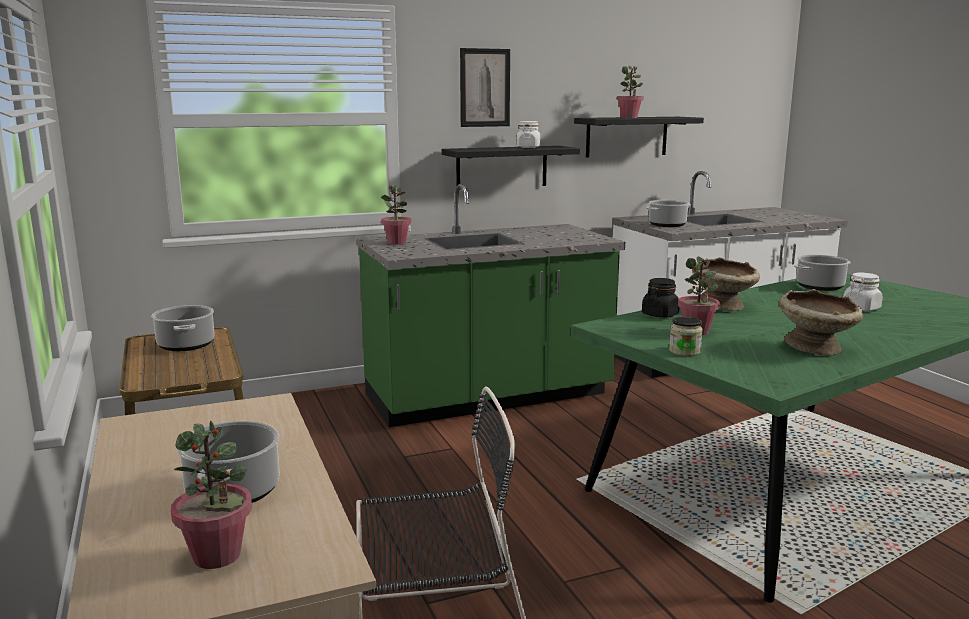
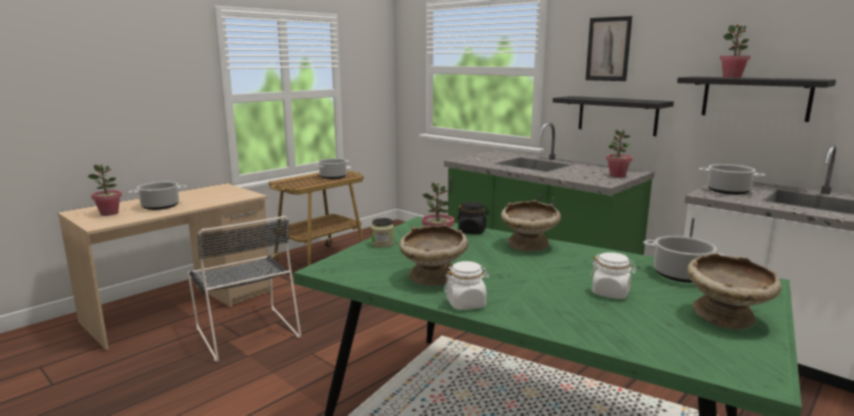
camera: 65 degrees right, 0 degrees up
(396, 242) = (496, 155): potted plant -> potted plant (617, 175)
(528, 147) = (626, 100): white jar -> white jar (466, 303)
(910, 296) = (727, 317): none -> beige bowl

